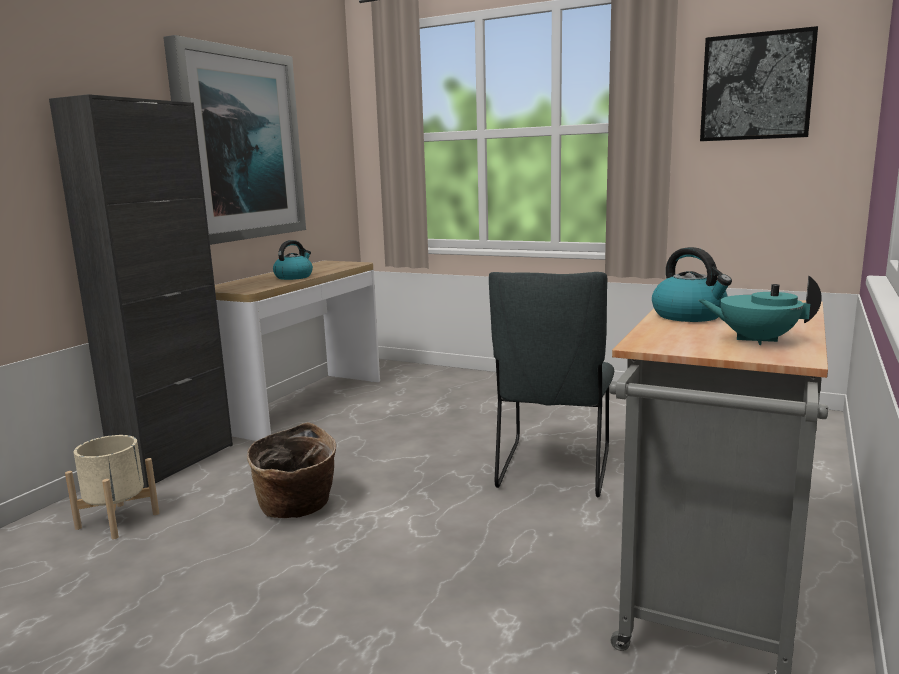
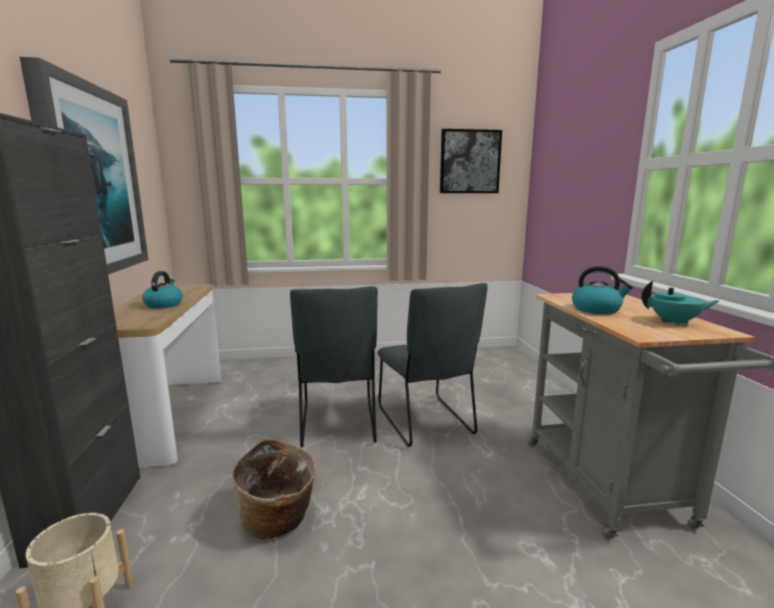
camera: 35 degrees left, 0 degrees up
(446, 449) = (338, 426): none -> grey chair
(756, 340) = (674, 322): turquoise teapot -> turquoise teapot turned 150 degrees counterclockwise

